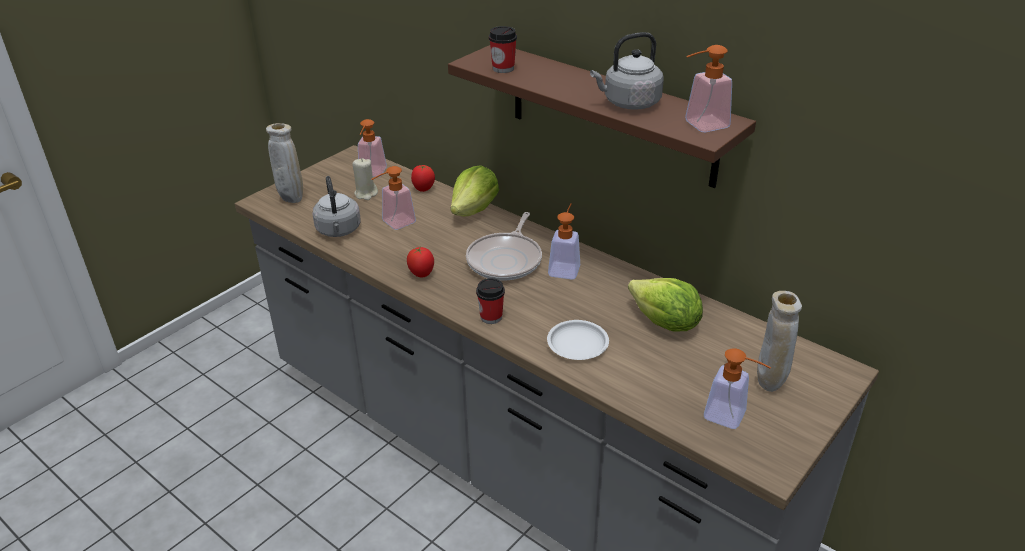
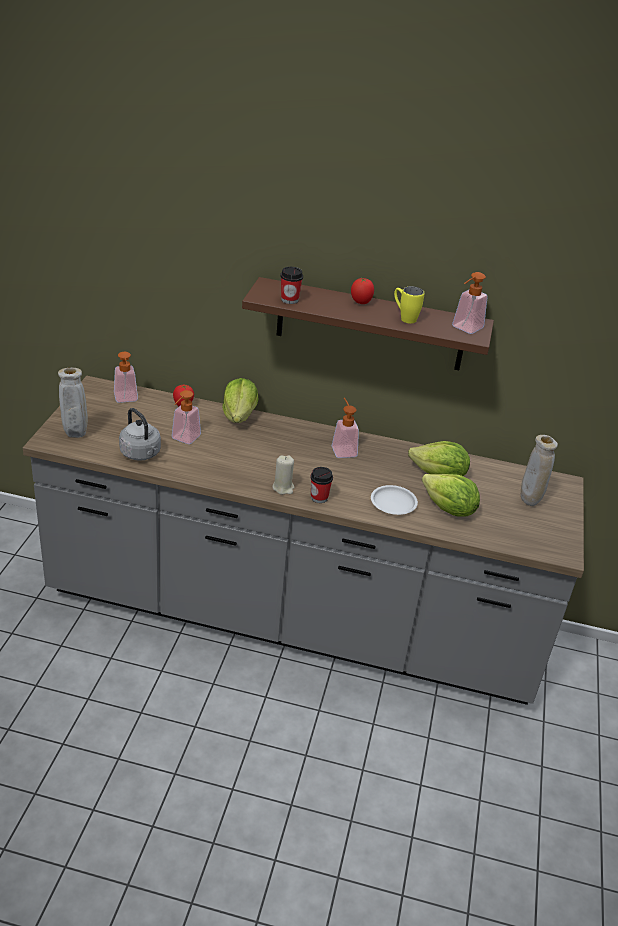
camera: 30 degrees left, 0 degrees up
(366, 194) = (137, 418): beige candle -> beige candle (283, 488)
(422, 274) = (241, 476): tomato -> tomato (361, 302)
(506, 260) = (295, 452): frying pan -> none
(629, 103) = (404, 317): grey kettle -> yellow mug
(645, 368) = (448, 509): none -> lettuce
(732, 417) = (522, 528): soap dispenser -> none

